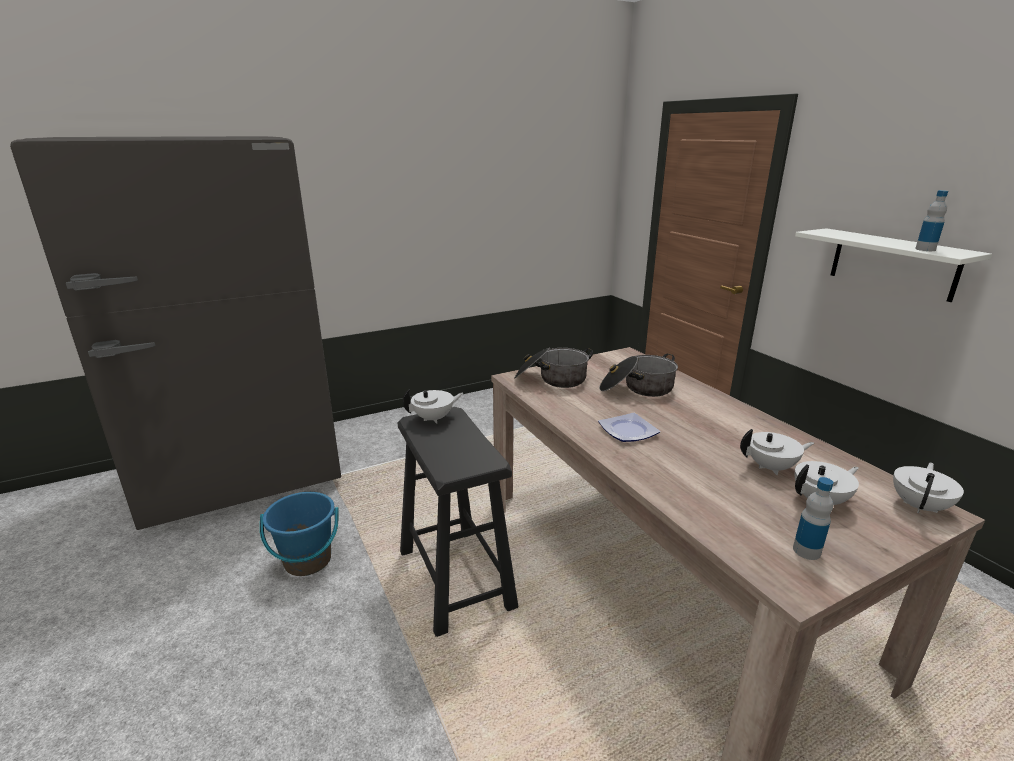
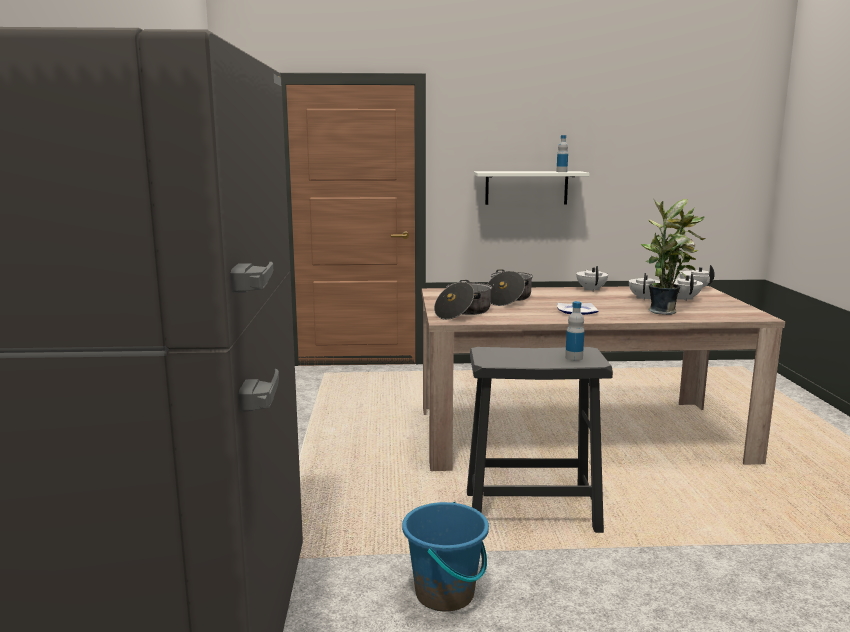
camera: 65 degrees left, 10 degrees down
(434, 418) = (491, 356): white teapot -> white teapot (591, 290)
(706, 490) = (665, 312): none -> potted plant
(806, 551) = (729, 309): bottle -> bottle (574, 358)

